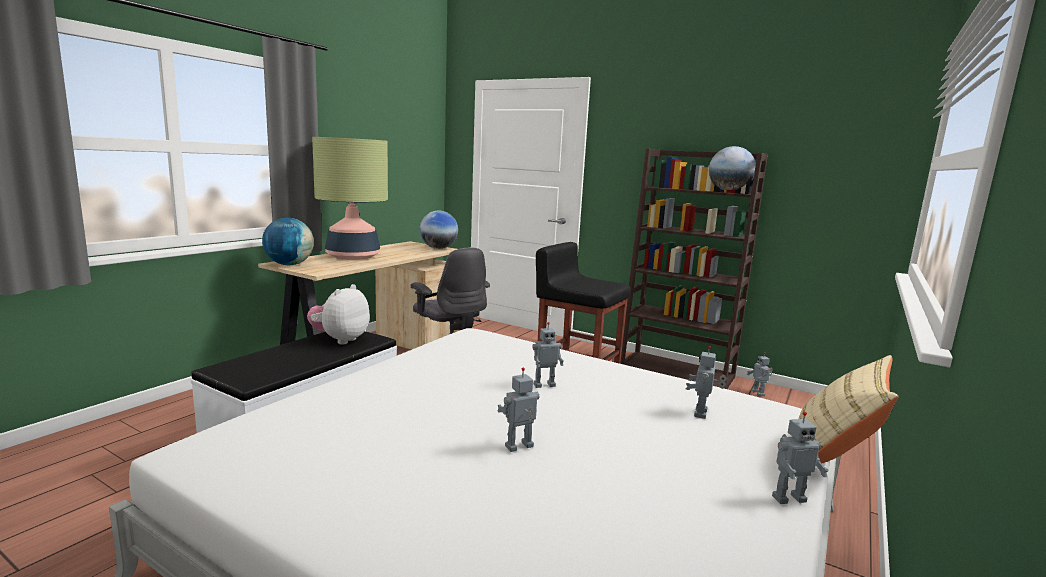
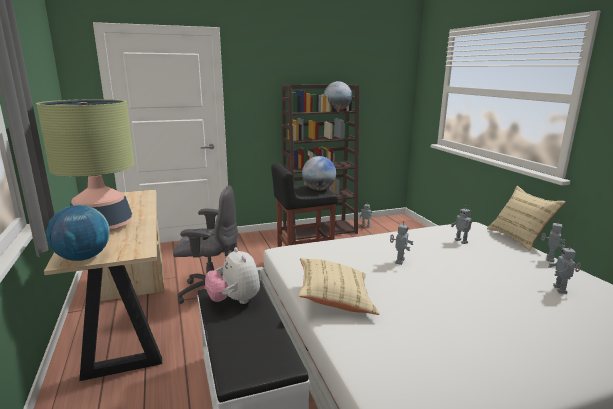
camera: 50 degrees left, 5 degrees up
(399, 375) = (335, 299): none -> beige pillow
(438, 248) = (137, 194): globe -> globe (318, 189)
(519, 447) = (476, 295): toy robot -> toy robot (561, 289)

